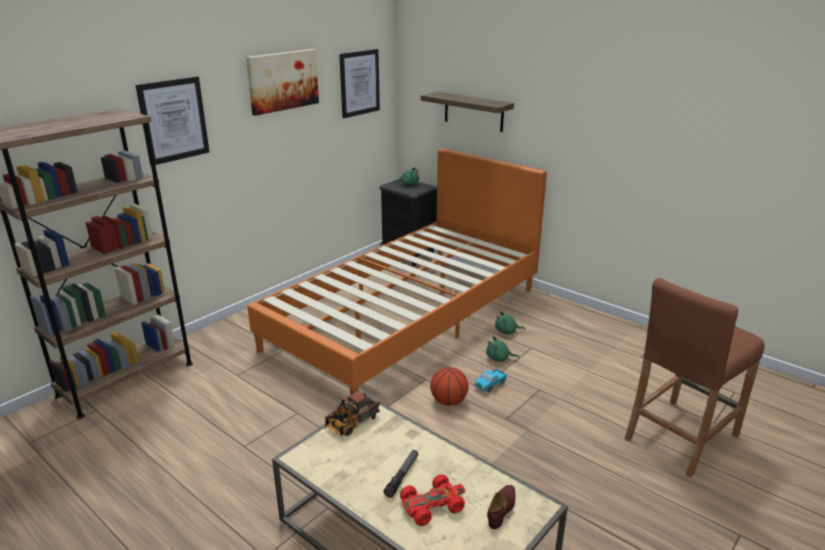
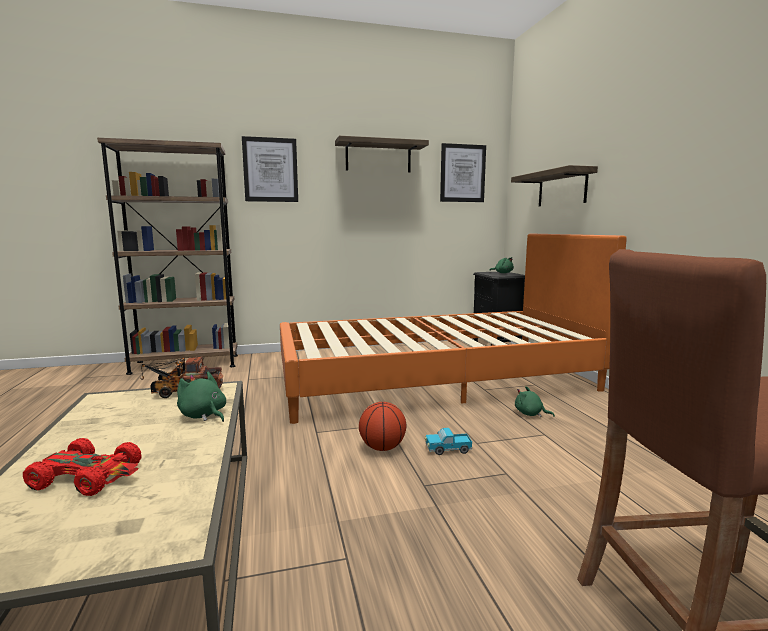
camera: 35 degrees right, 15 degrees down
(283, 81) = (378, 157): picture -> shelf
(402, 476) = (127, 441): flashlight -> none
(499, 358) = (490, 432): green plush toy -> green plush toy (203, 415)
(502, 509) = (133, 519): brown shoe -> none

